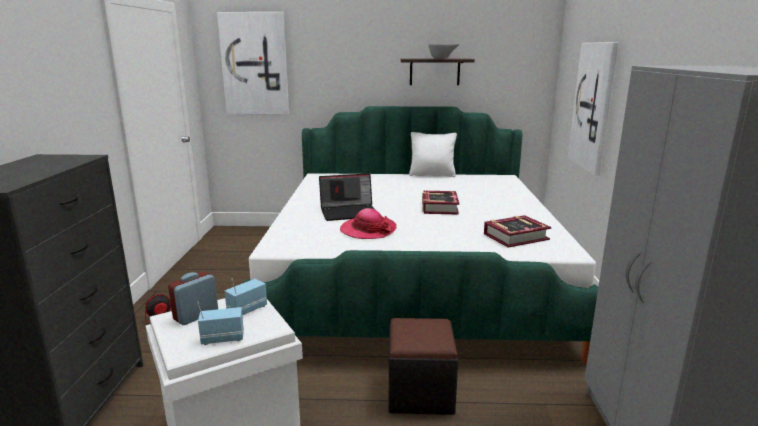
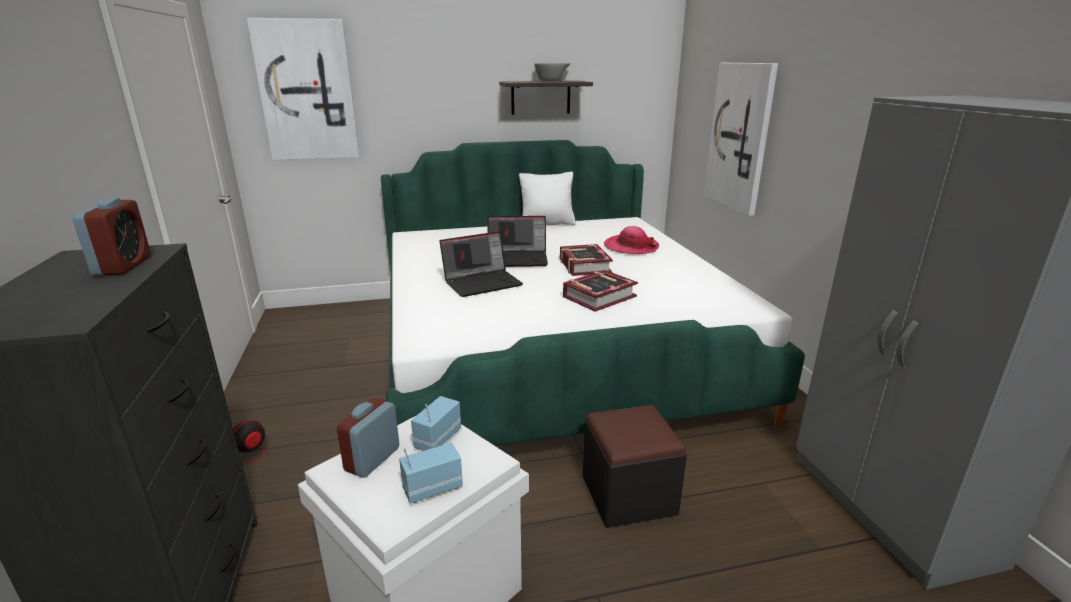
camera: 15 degrees left, 5 degrees up
(60, 163) = (123, 266): none -> alarm clock
(368, 230) = (521, 305): hat -> hat (631, 247)
(389, 198) = (518, 259): none -> laptop
(515, 237) = (692, 295): book -> book (599, 296)

